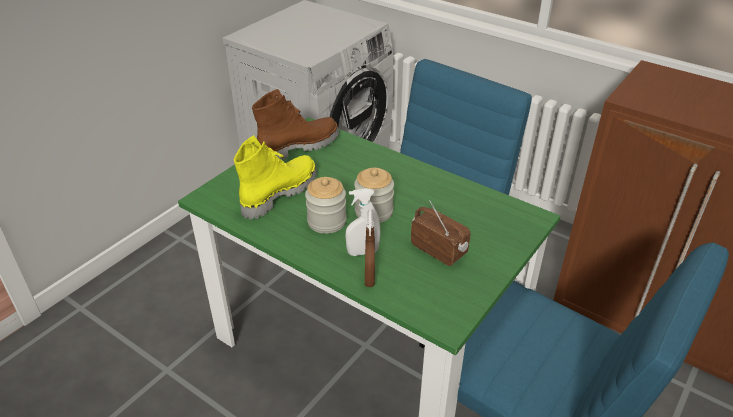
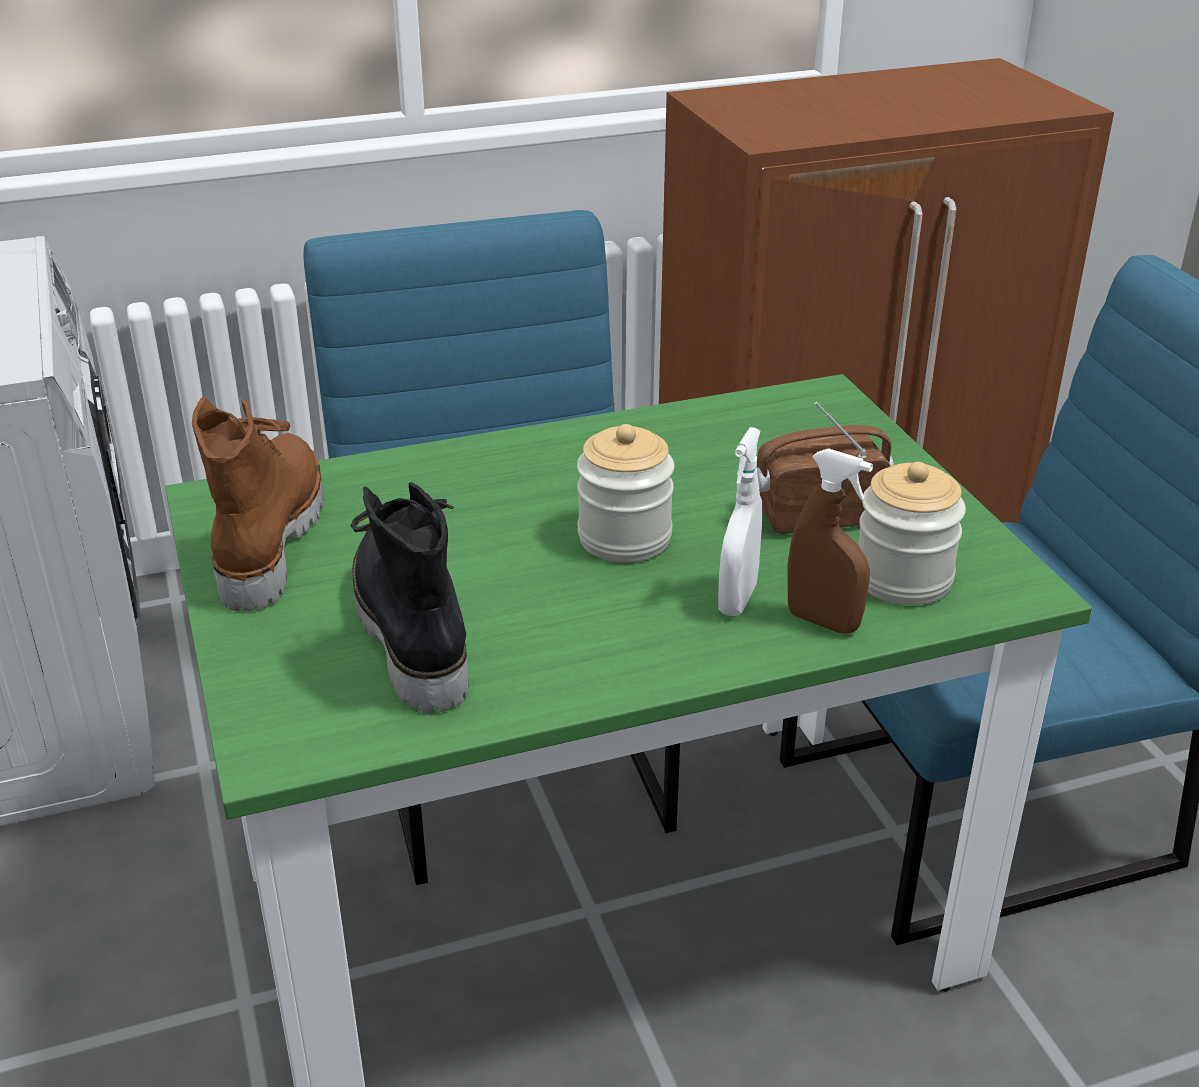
camera: 55 degrees left, 5 degrees down
(278, 193) = (408, 631): yellow boot -> black boot
(326, 221) = (589, 605): jar -> jar (902, 579)

